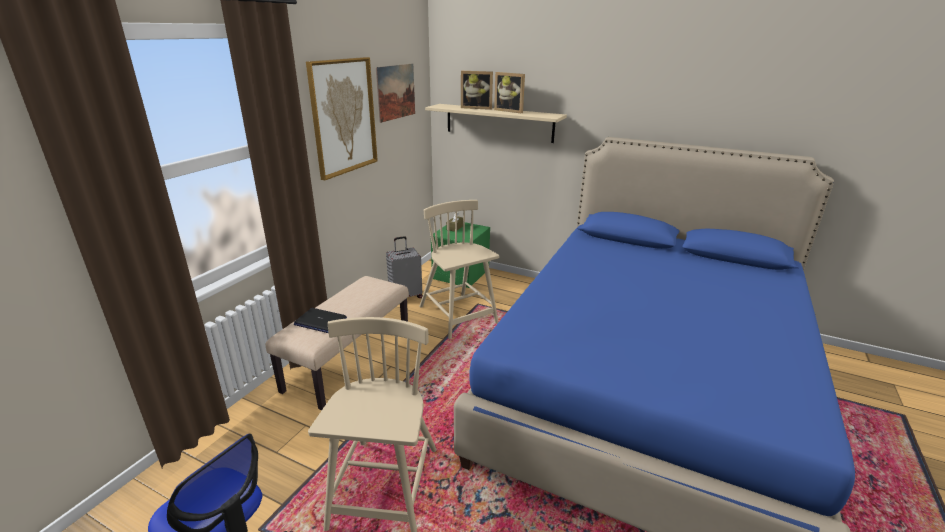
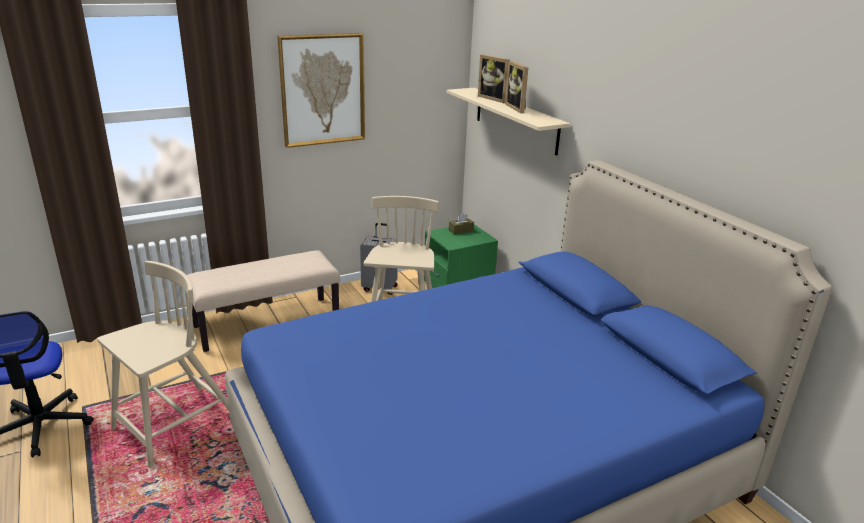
camera: 35 degrees right, 0 degrees up
(320, 321) = (230, 274): laptop -> none
(396, 92) = (406, 70): picture -> none

